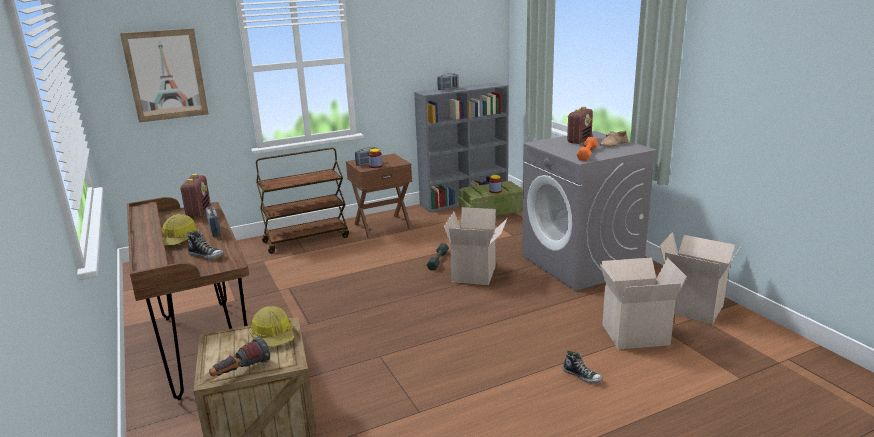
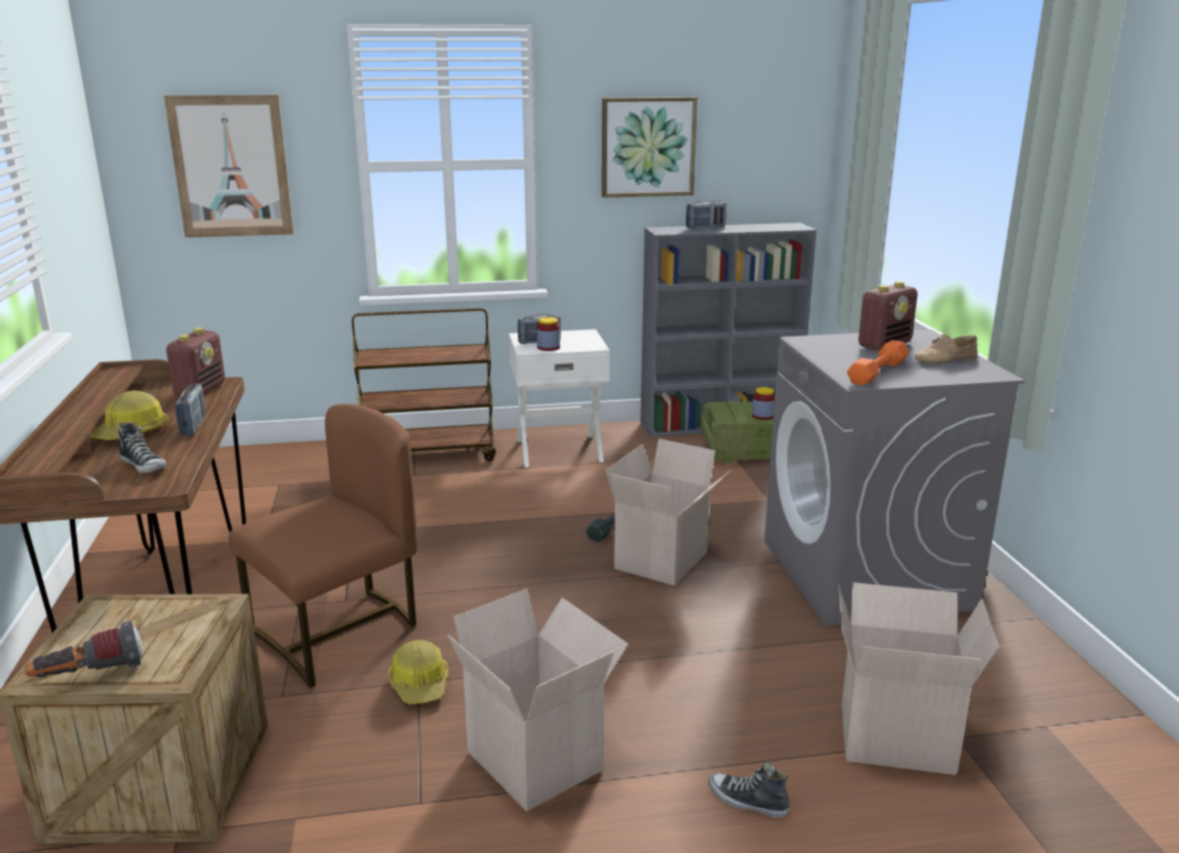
camera: 15 degrees right, 0 degrees up
(274, 336) = (186, 622): hard hat -> hard hat (420, 684)
(317, 340) = (338, 632): none -> brown chair
(382, 226) = (559, 449): brown nightstand -> white nightstand
(412, 45) = (648, 147): none -> picture
(582, 376) = (747, 801): shoe -> shoe turned 150 degrees clockwise
(693, 307) = (1046, 705): cardboard box -> cardboard box (539, 760)

